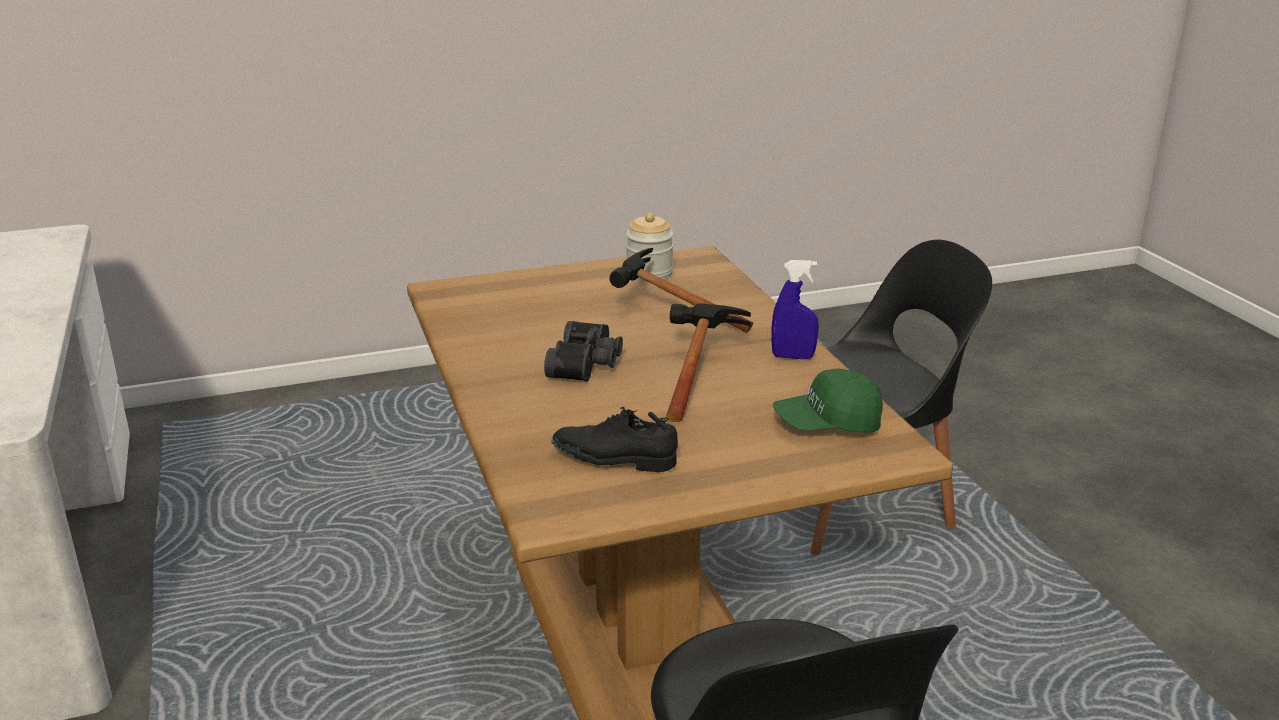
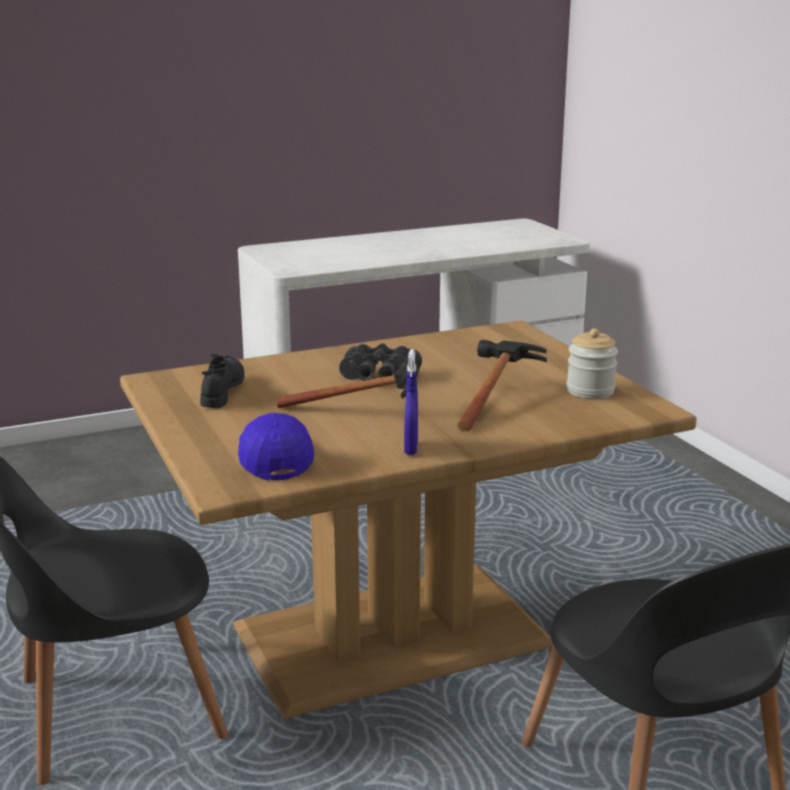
camera: 85 degrees right, 5 degrees down
(827, 424) = (273, 460): green cap -> blue cap

